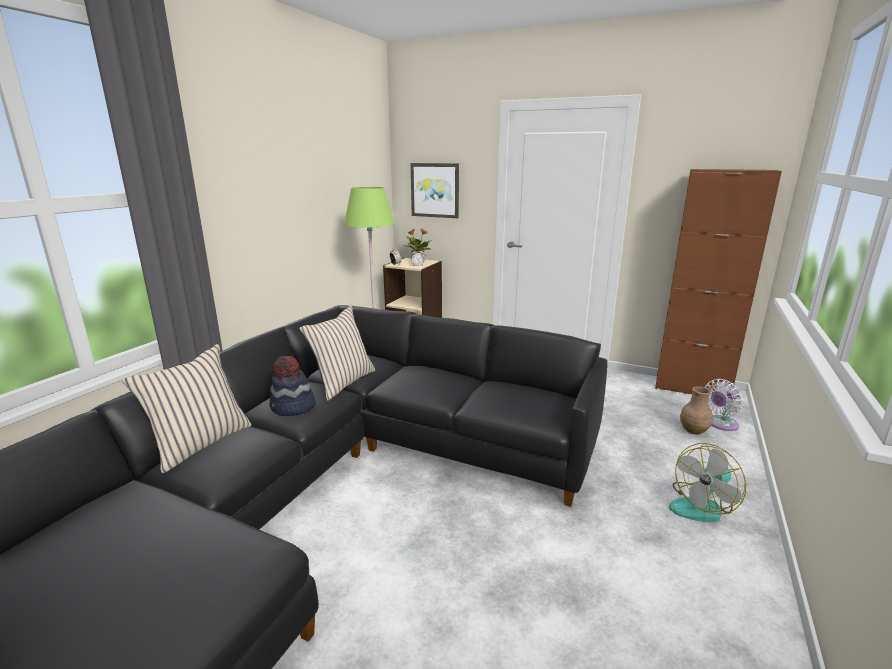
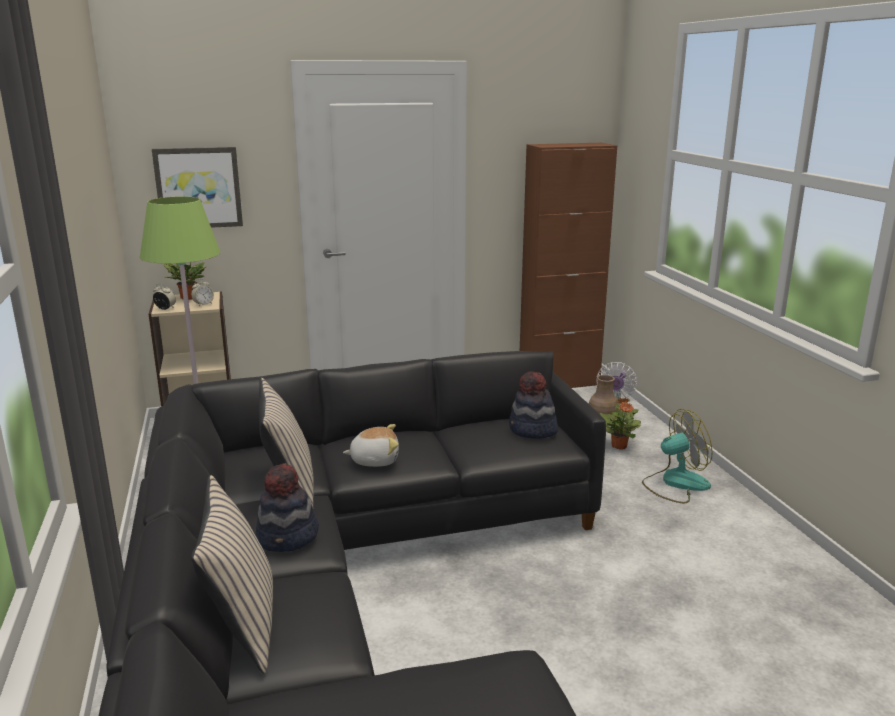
camera: 40 degrees left, 0 degrees up
(410, 384) = (374, 460): none -> plush toy
(543, 402) = (532, 430): none -> hat
(685, 454) = (619, 446): none -> potted plant
(702, 506) = (675, 483): fan -> fan turned 120 degrees counterclockwise

